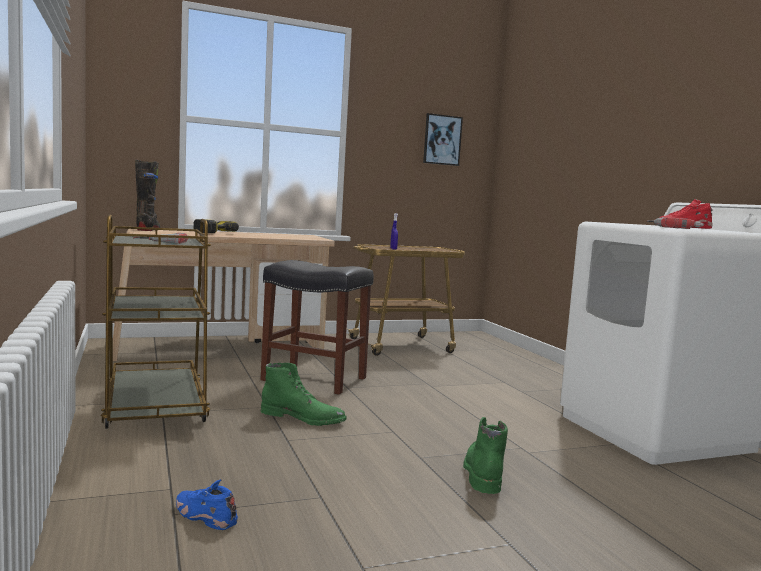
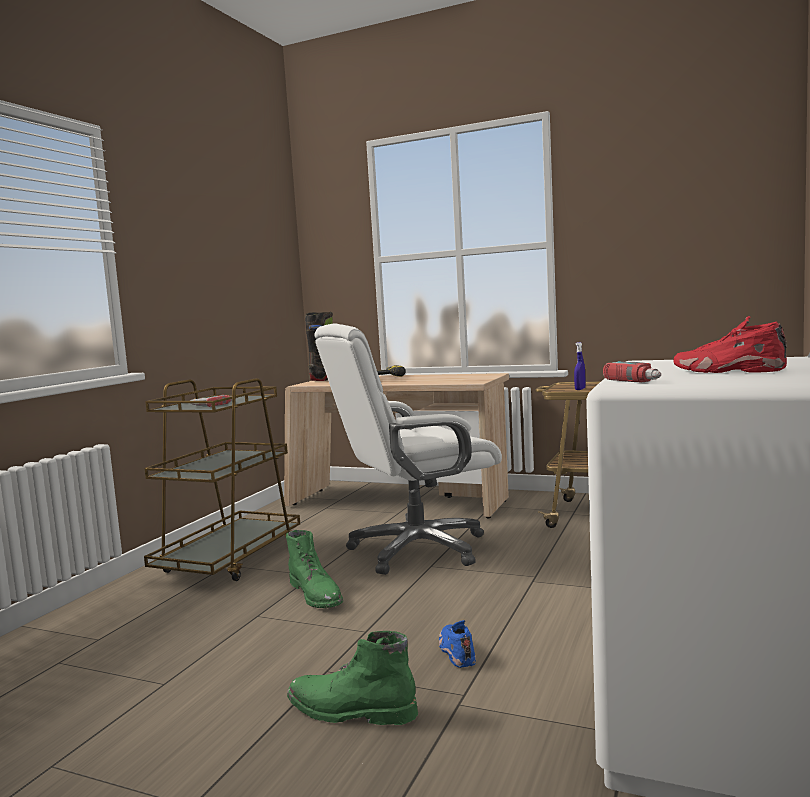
camera: 45 degrees right, 0 degrees up
(204, 516) = (68, 671): blue shoe -> blue shoe (456, 651)
(312, 379) = (416, 549): black stool -> white office chair
(442, 140) = (698, 225): picture -> none
(482, 472) = (349, 711): green boot -> green boot turned 120 degrees counterclockwise

